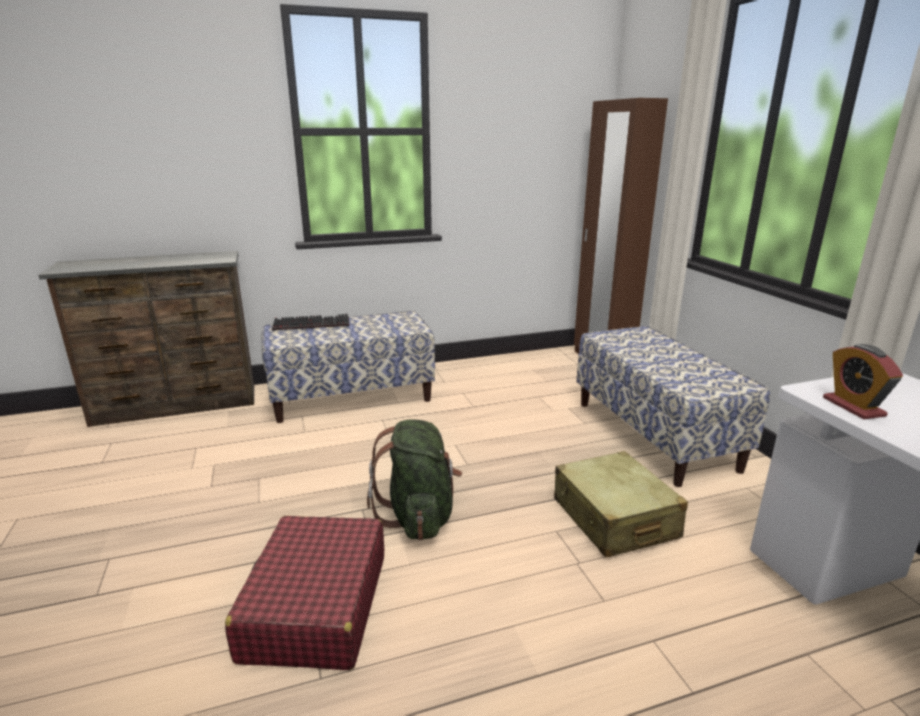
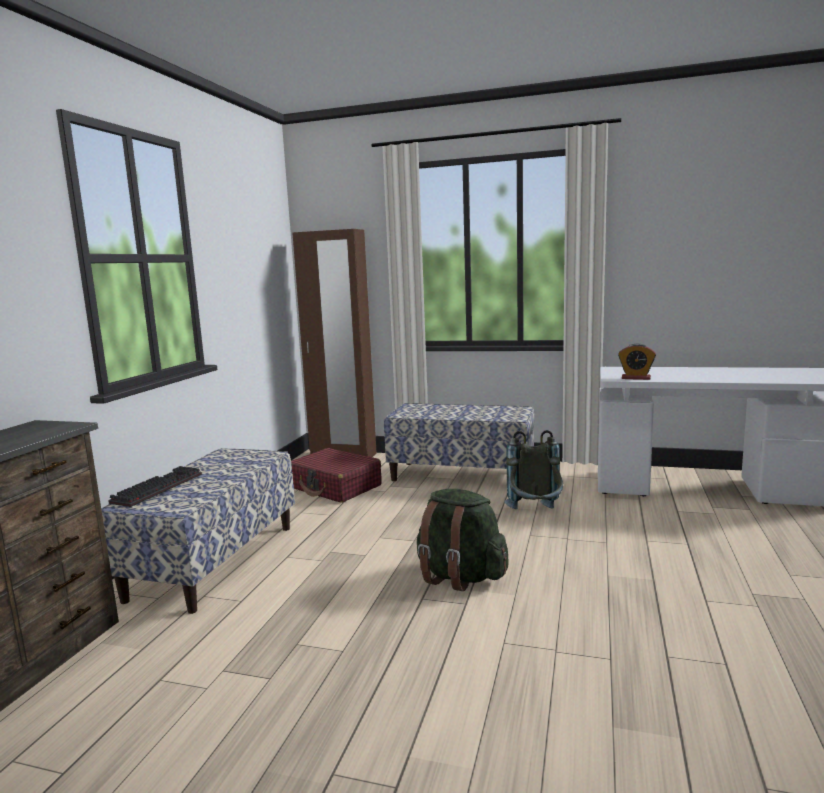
camera: 55 degrees left, 10 degrees down
(316, 606) = (530, 646): red suitcase -> red suitcase (335, 487)
(614, 518) = (535, 515): beige suitcase -> grey backpack

